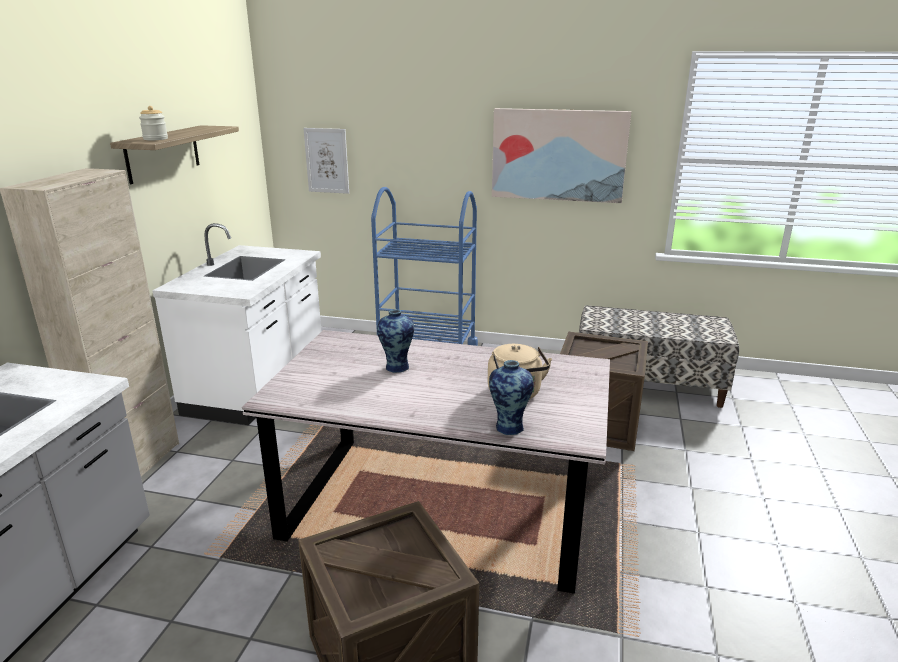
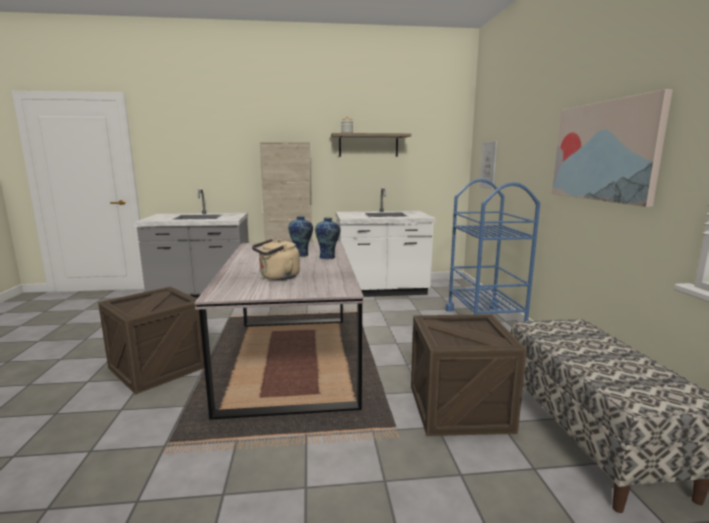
camera: 70 degrees right, 10 degrees down
(509, 426) = (231, 279): vase -> vase (328, 257)

